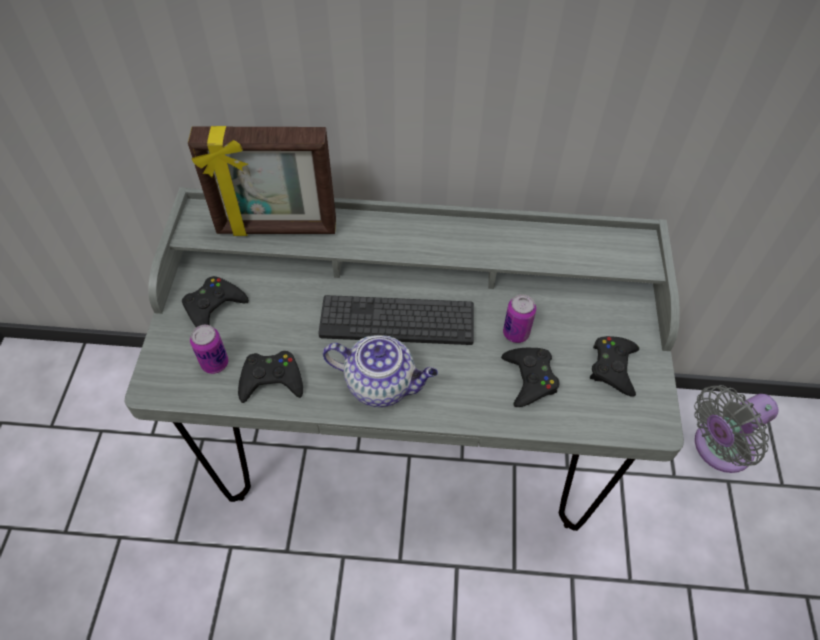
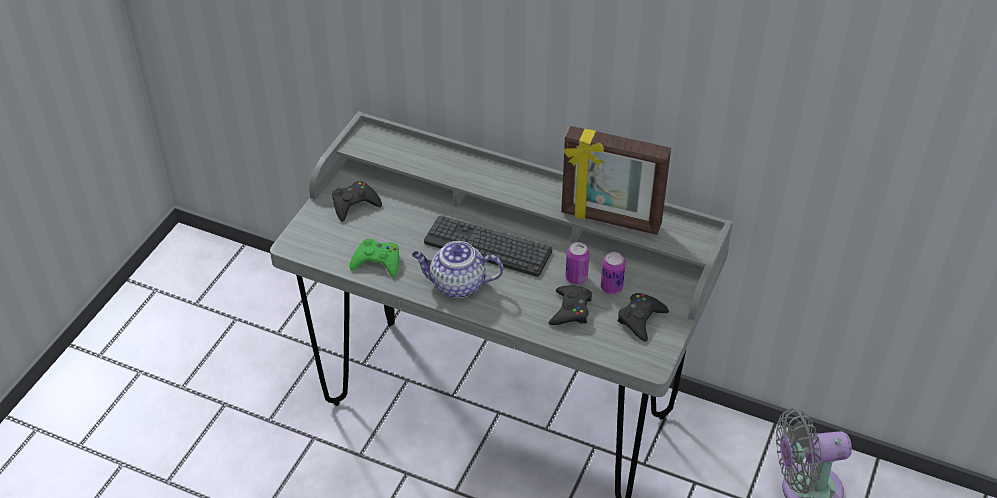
camera: 20 degrees right, 10 degrees down
(215, 363) = (341, 241): can -> can (611, 287)
(271, 380) = (377, 262): black game controller -> green game controller
(276, 229) = (419, 157): picture frame -> picture frame (610, 220)
(382, 384) = (457, 285): teapot -> teapot turned 150 degrees clockwise

